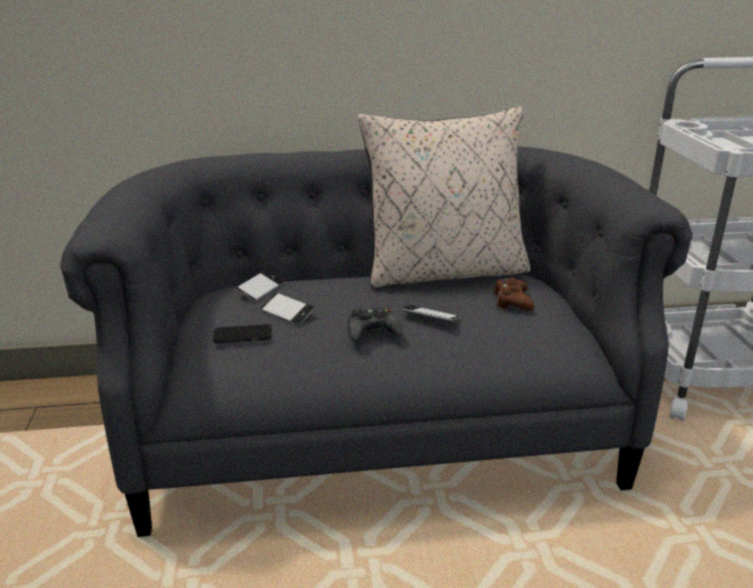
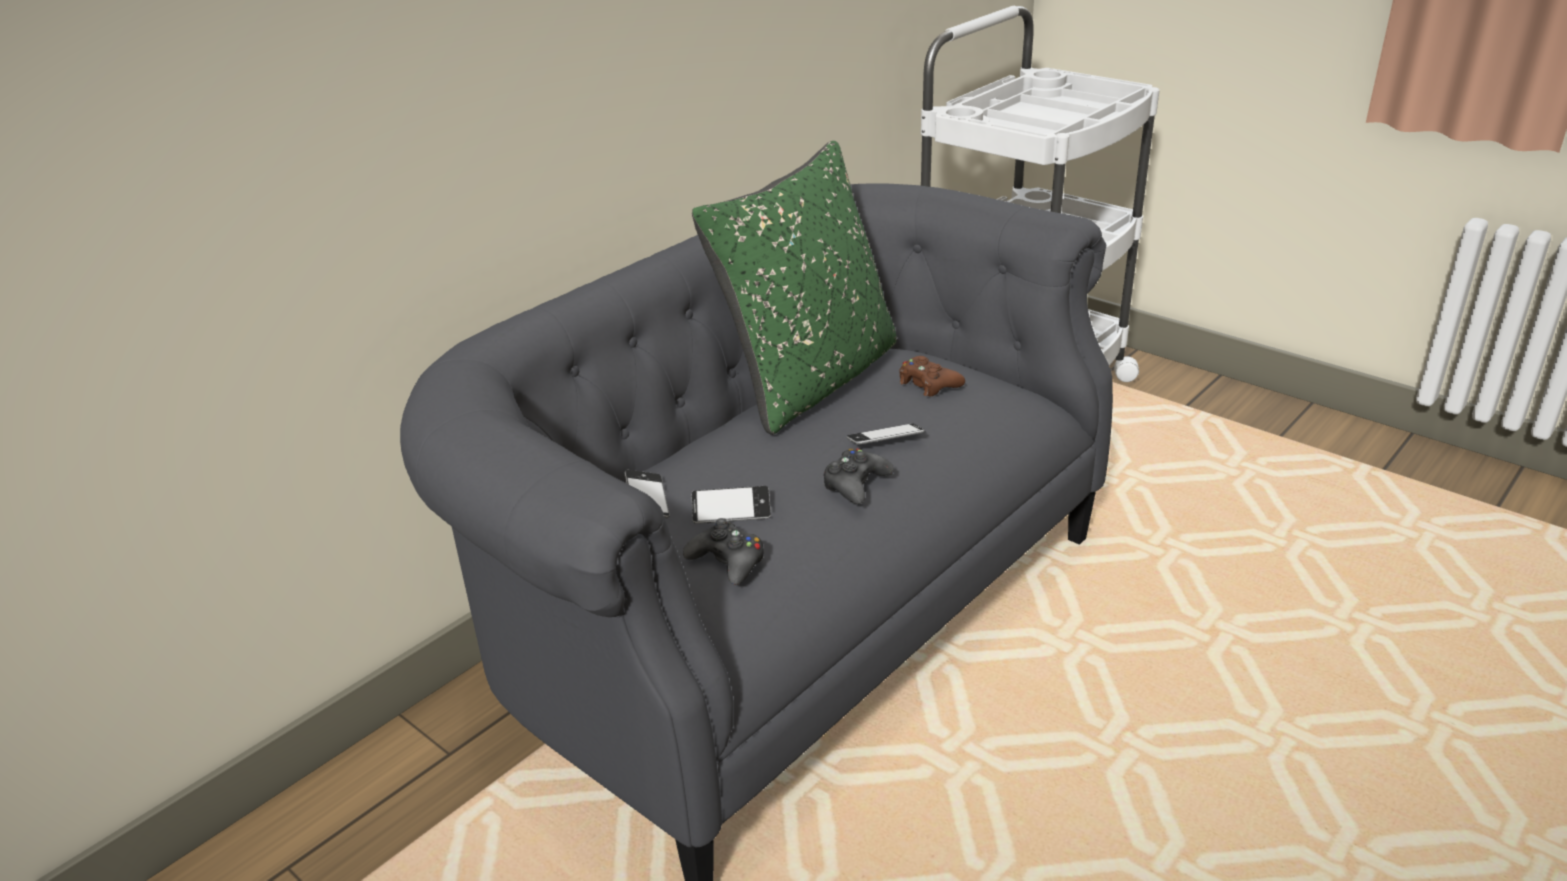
camera: 40 degrees left, 5 degrees up
(242, 335) = (728, 561): phone -> black game controller
(445, 271) = (810, 380): beige pillow -> green pillow

